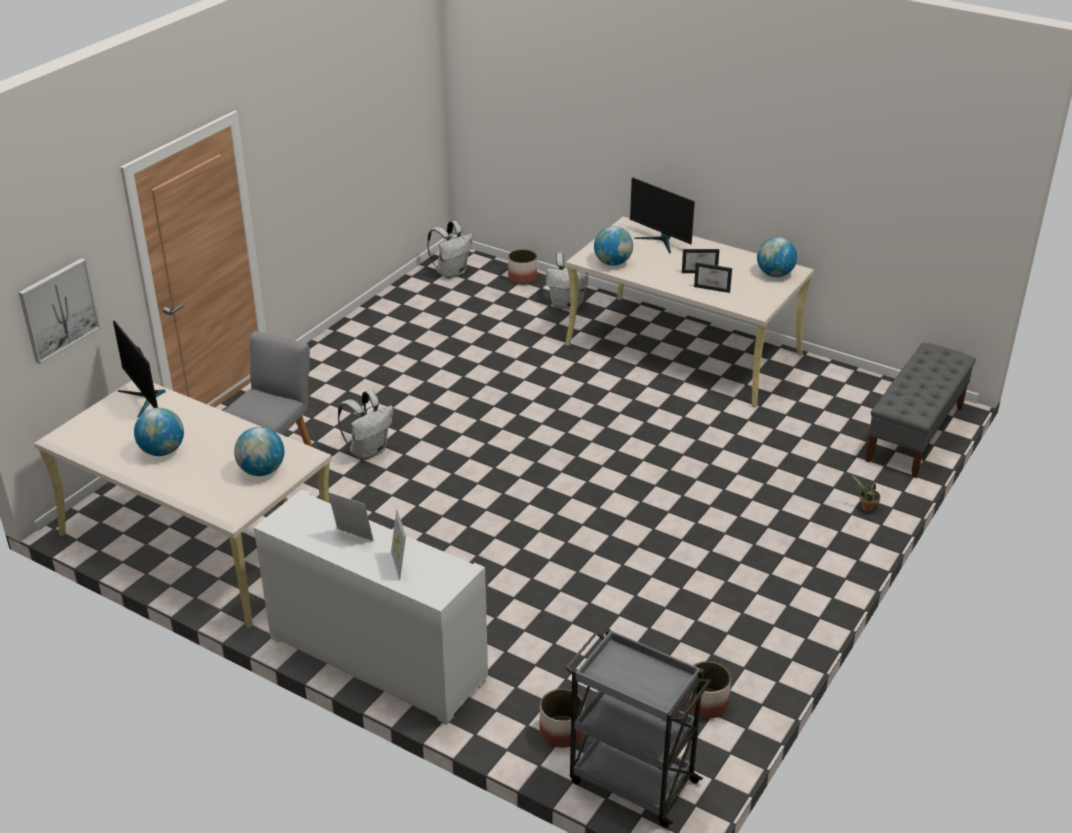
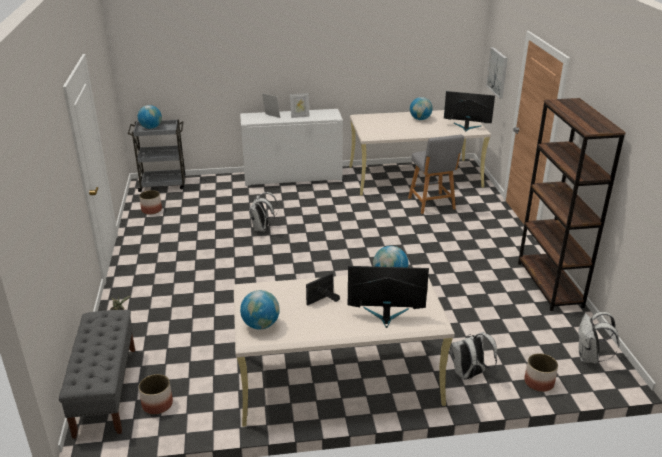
camera: 140 degrees right, 5 degrees down
(262, 471) = (373, 126): globe -> globe (151, 128)
(360, 327) = (549, 284): none -> brown bookcase
(368, 451) = (415, 229): white backpack -> white backpack (262, 229)
(562, 732) = (201, 185): planter -> planter (157, 404)
(713, 287) = (295, 290): picture frame -> none

